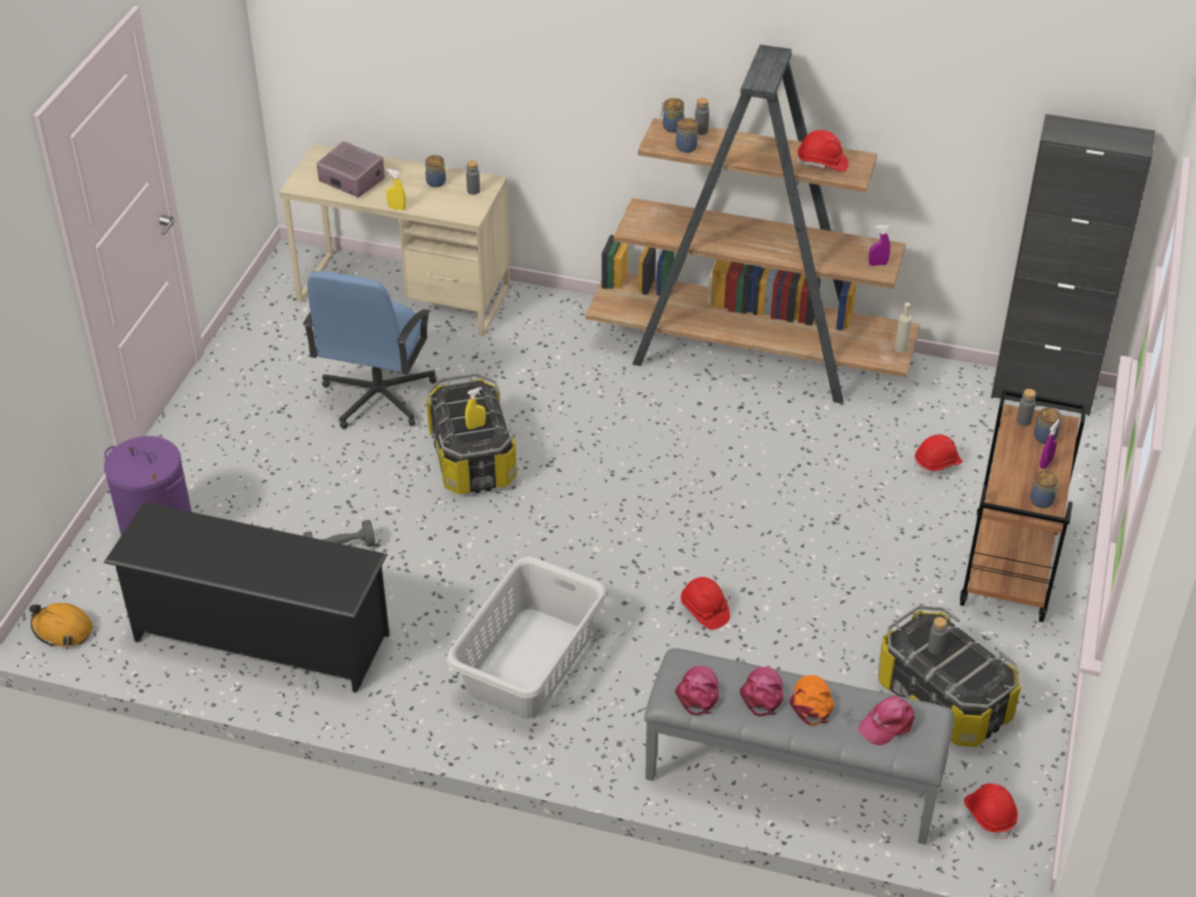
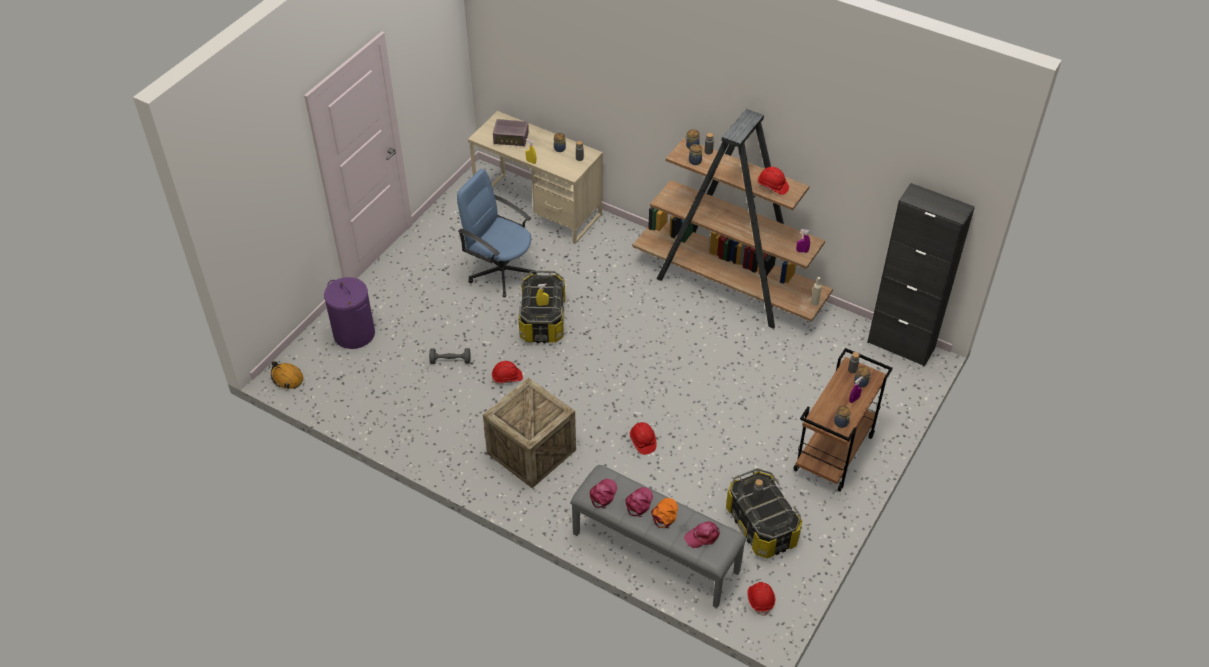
camera: 15 degrees right, 5 degrees up
(260, 637) = (390, 405): black shoe rack -> none
(351, 180) = (511, 139): radio -> radio turned 135 degrees clockwise
(377, 397) = (501, 271): blue office chair -> blue office chair turned 90 degrees clockwise
(527, 663) = (531, 452): grey laundry basket -> crate
(937, 463) = (816, 378): red hard hat -> red hard hat (507, 377)

